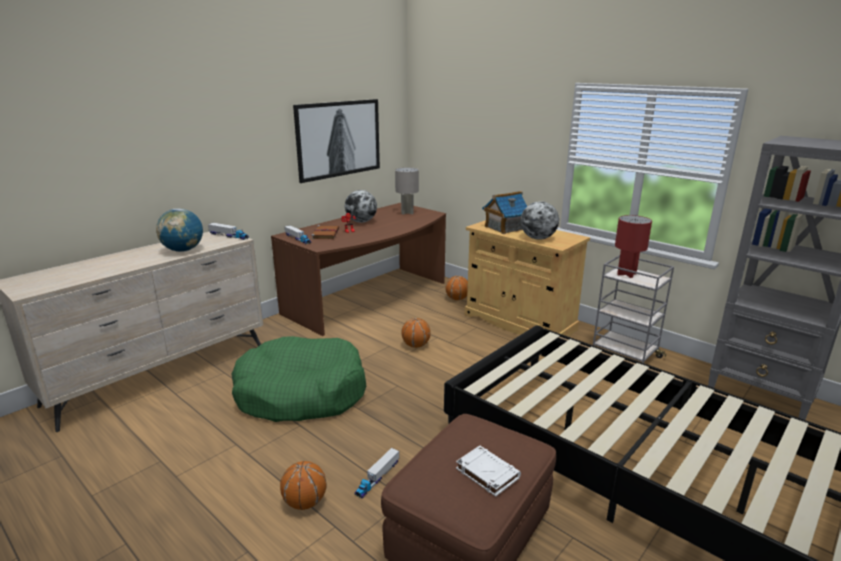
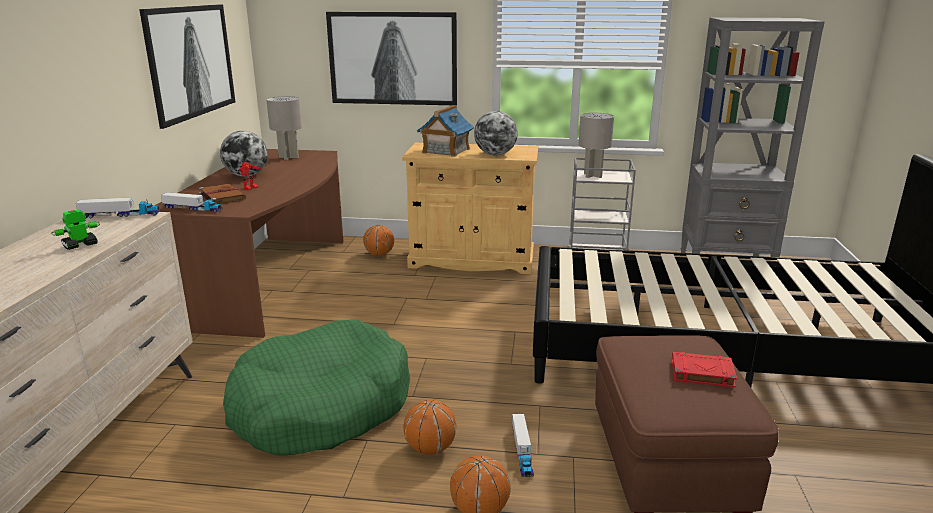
camera: 35 degrees left, 0 degrees up
(183, 250) = (80, 245): globe -> toy robot
(415, 345) = (394, 313): basketball -> basketball (430, 448)
(486, 473) = (701, 373): white book -> red book
(494, 147) = (392, 58): none -> picture
(626, 274) = (592, 176): red table lamp -> grey table lamp

